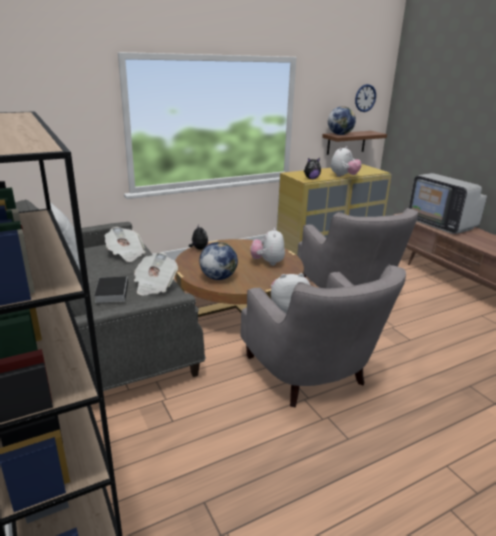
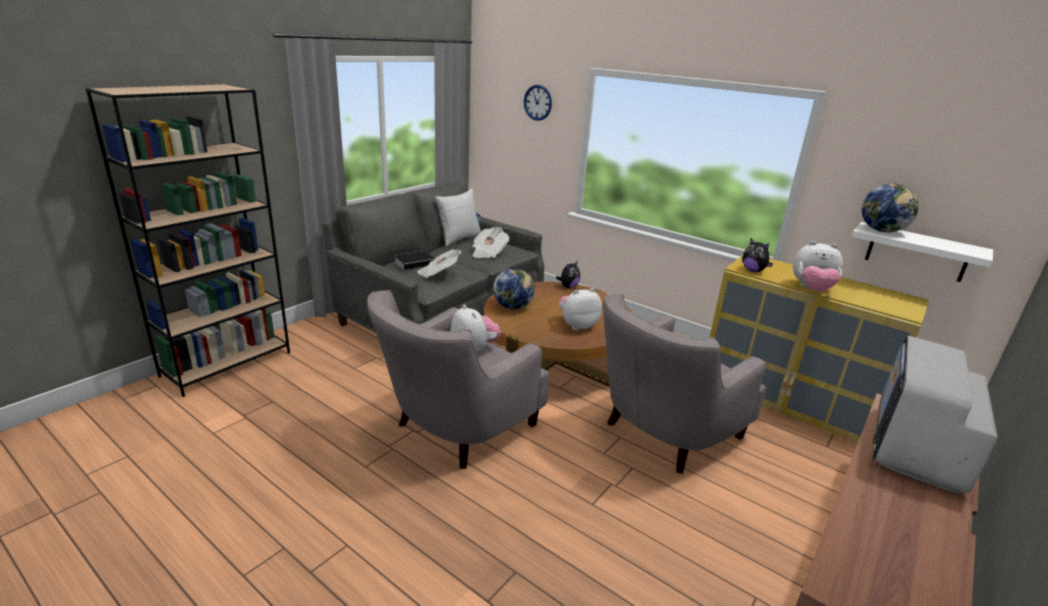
camera: 65 degrees right, 0 degrees up
(346, 142) = (917, 252): brown shelf -> white shelf
(365, 98) = (985, 183): wall clock -> wall clock (538, 102)

